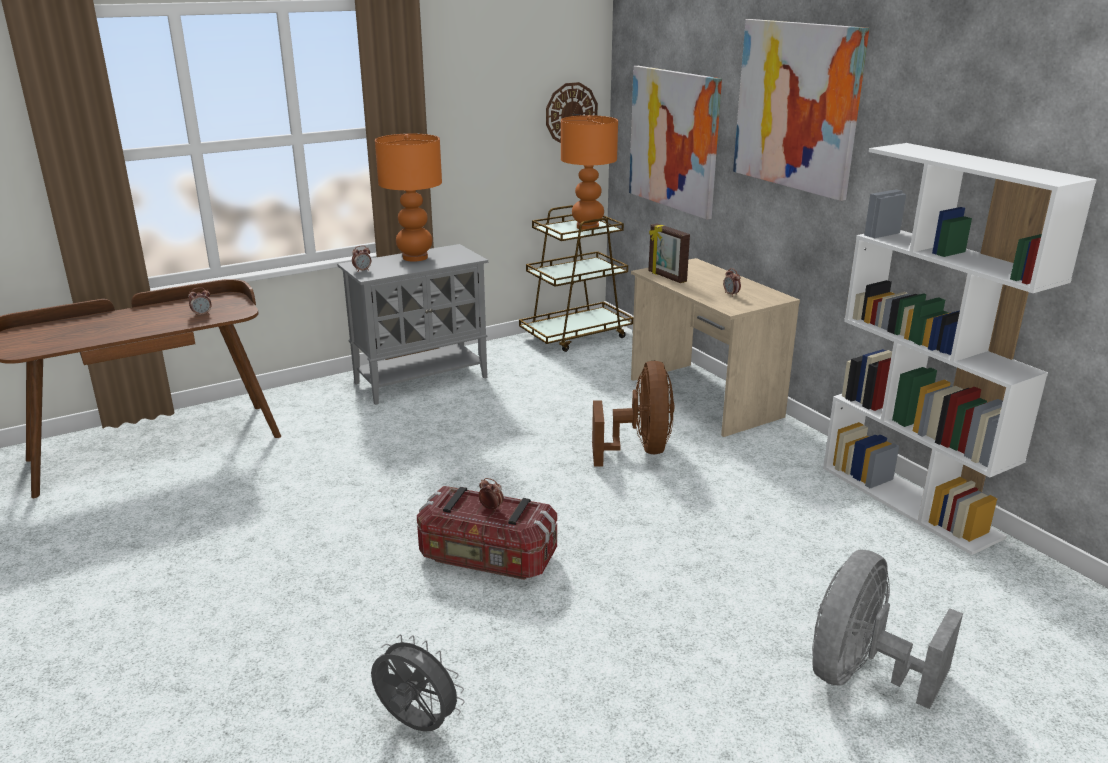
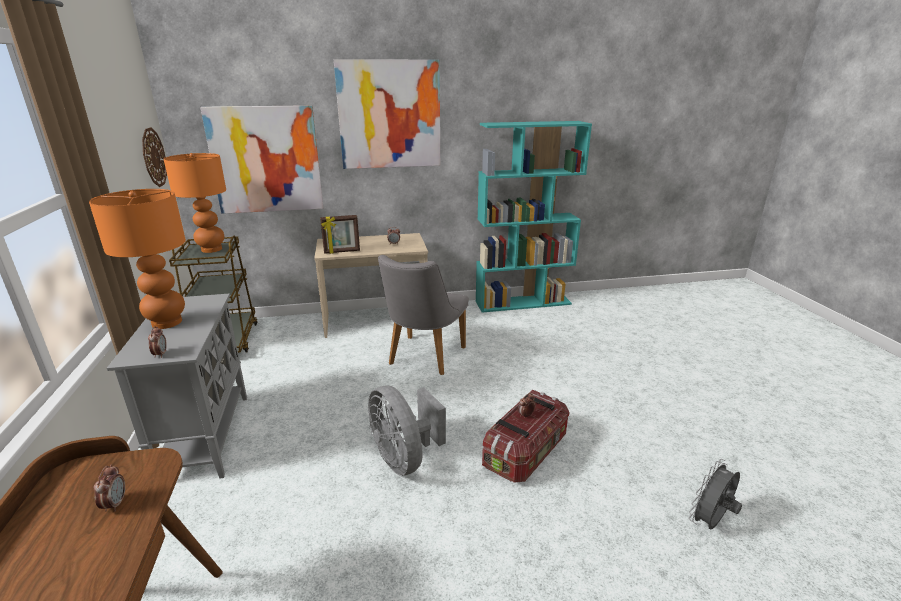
camera: 70 degrees left, 0 degrees up
(639, 450) = (423, 358): brown fan -> grey chair
(861, 675) = (655, 355): grey fan -> grey fan (404, 458)
(910, 501) = (523, 302): white bookcase -> turquoise bookcase

